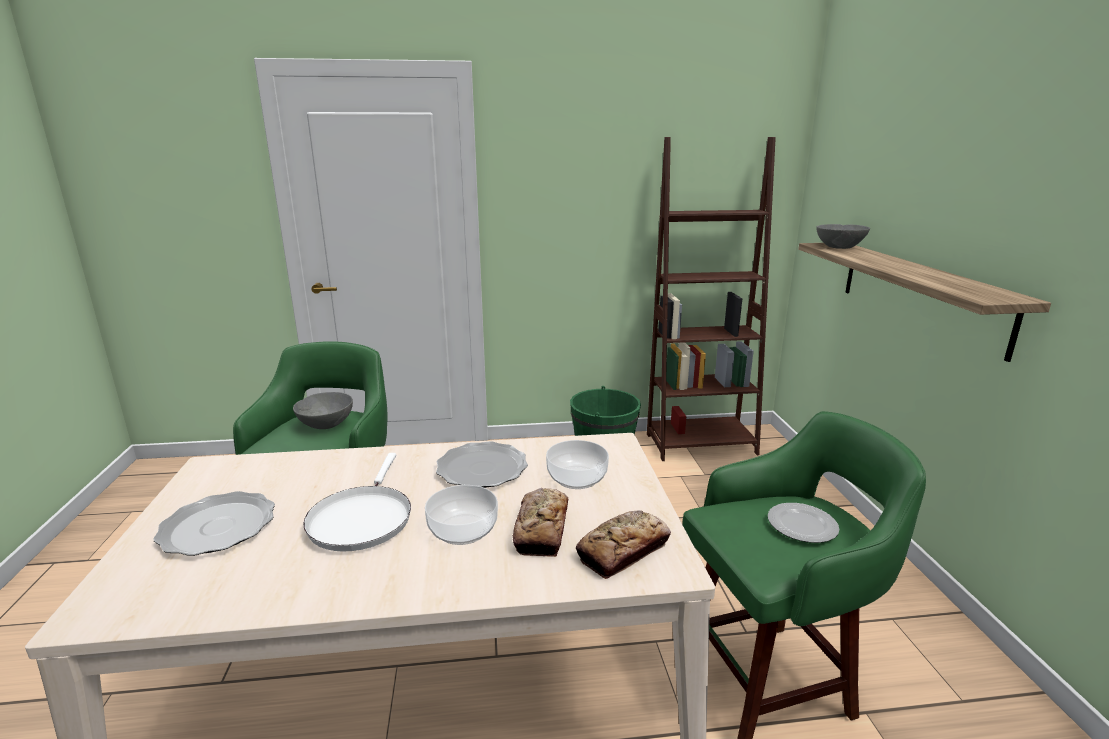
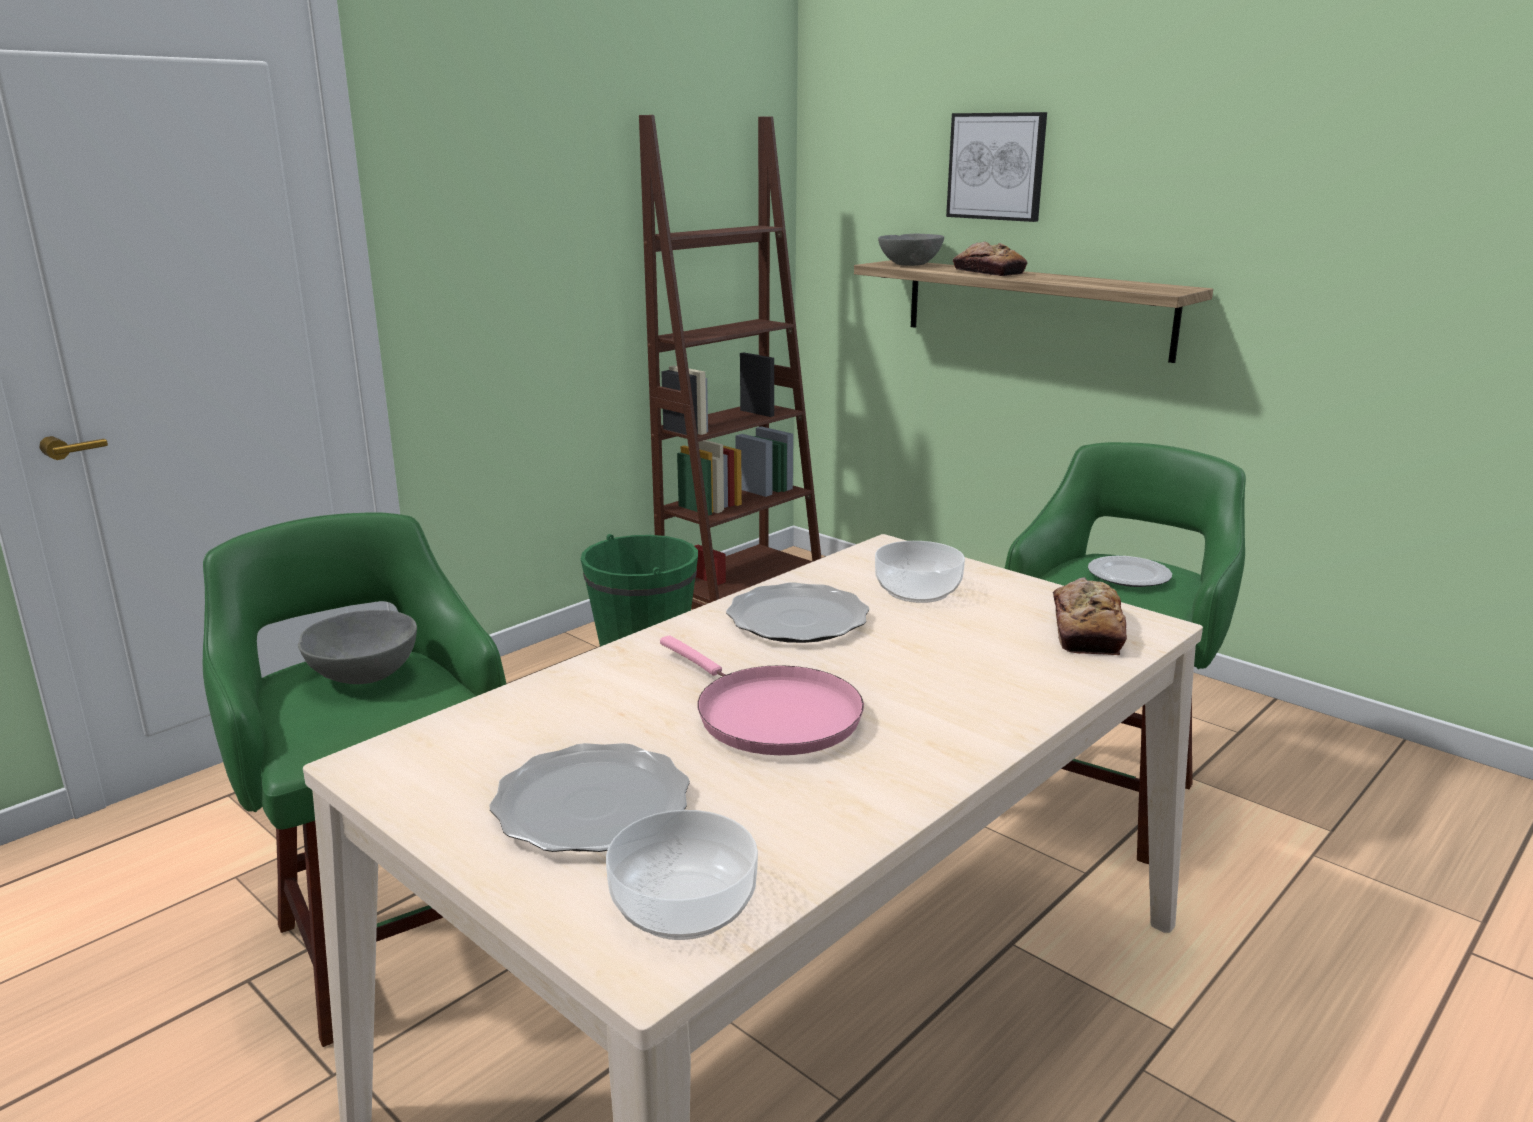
camera: 40 degrees left, 0 degrees up
(361, 519) = (770, 715): white frying pan -> pink frying pan
(463, 529) = (908, 676): bowl -> bowl (685, 905)
(541, 529) = (982, 644): bread -> bread (988, 272)
(912, 178) = (997, 166): none -> picture

